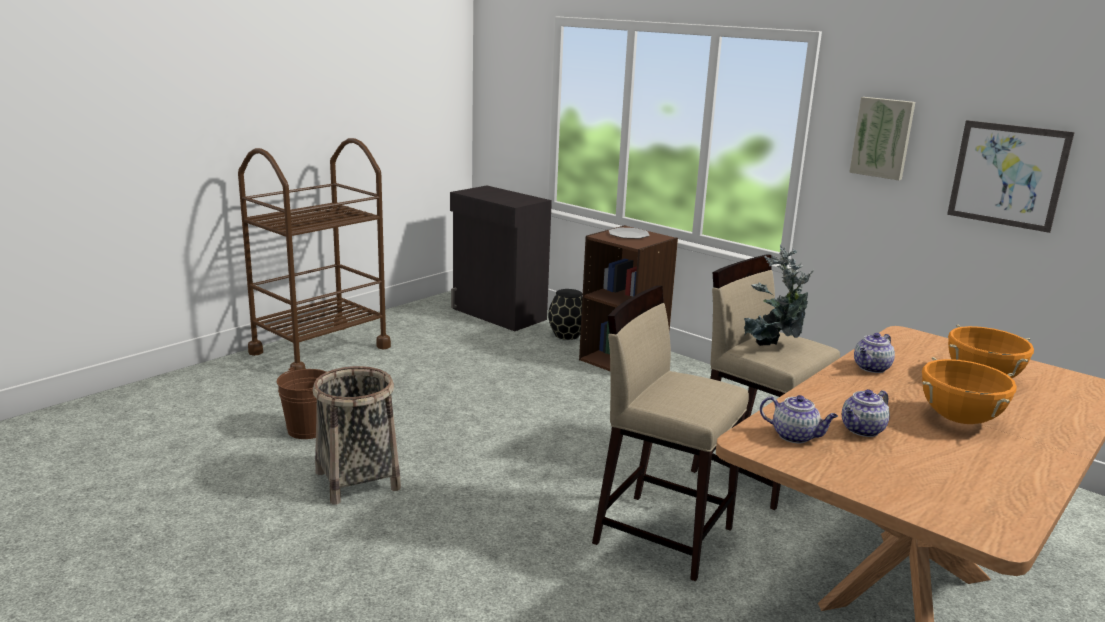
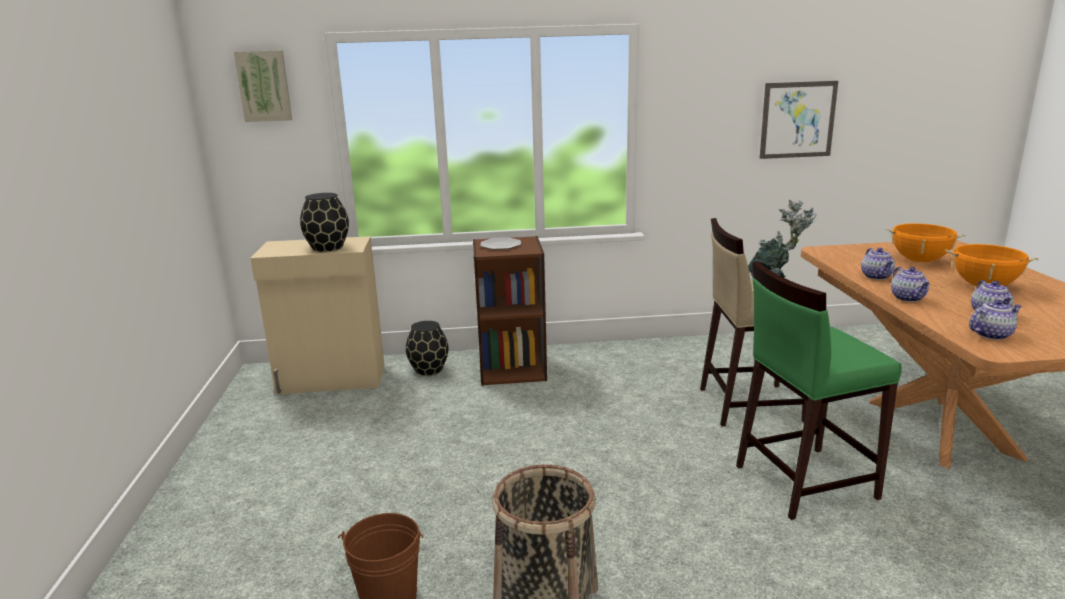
camera: 45 degrees left, 0 degrees up
(320, 350) = (214, 509): brown cart -> none
(498, 314) = (332, 379): black cabinet -> beige cabinet
(504, 199) = (327, 248): none -> black vase
(662, 534) = (803, 481): beige stool -> green stool
(831, 389) = (908, 298): none -> teapot
(882, 138) = (703, 108): picture -> picture (264, 86)

